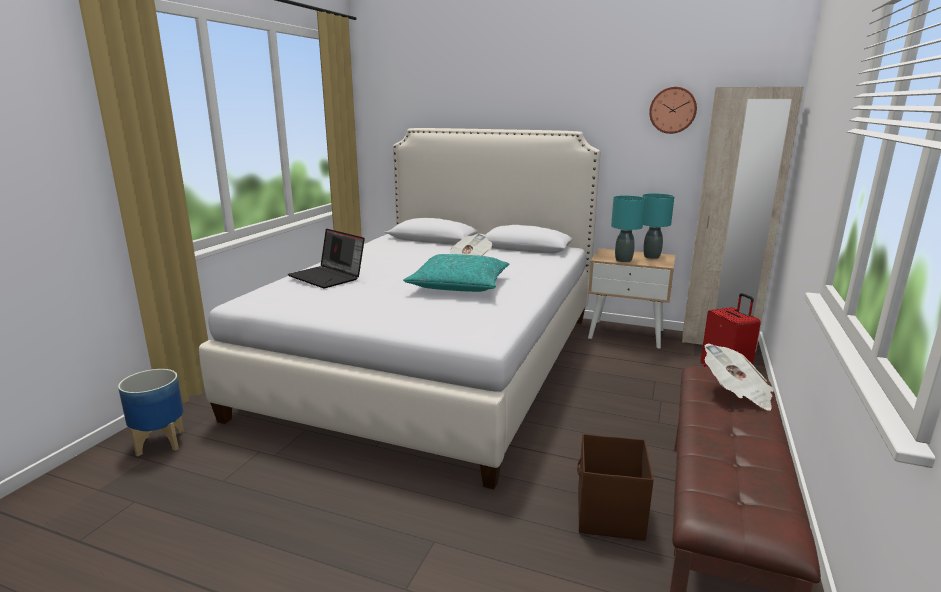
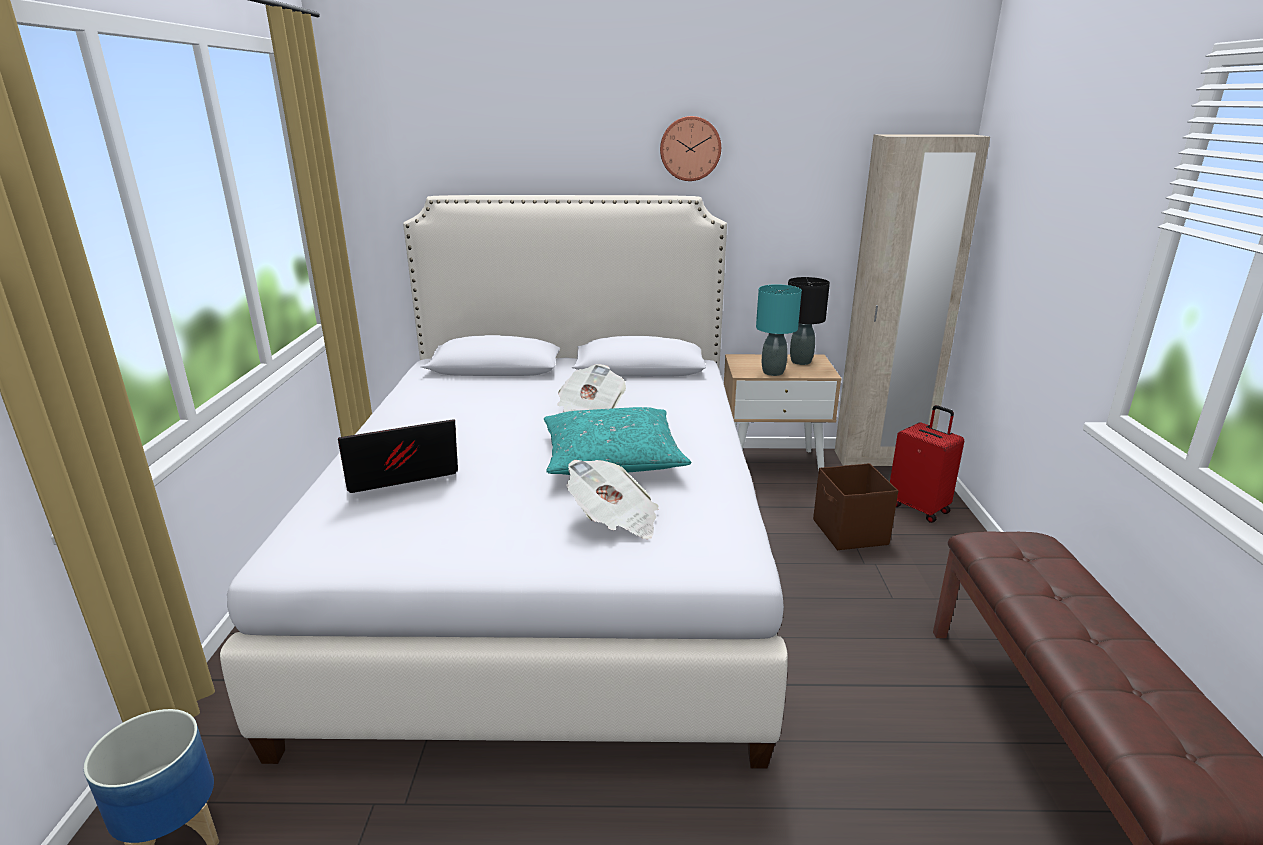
camera: 20 degrees left, 5 degrees up
(328, 277) = (399, 475): laptop -> laptop turned 135 degrees clockwise
(609, 515) = (928, 766): brown storage box -> brown storage box (850, 533)
(652, 257) = (801, 362): turquoise table lamp -> black table lamp
(672, 110) = (818, 164): wall clock -> wall clock (690, 148)
(736, 393) = (1048, 571): newspaper -> newspaper (614, 520)

